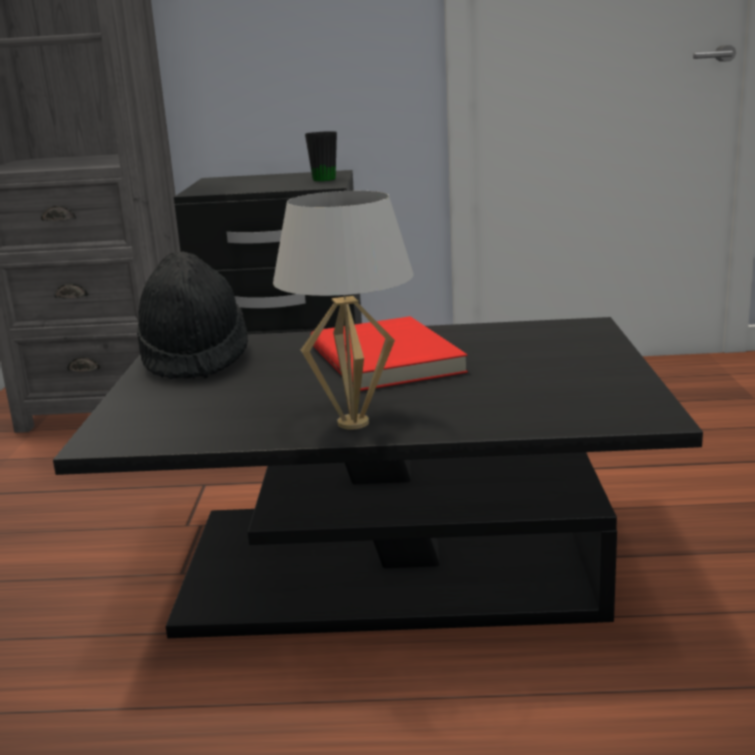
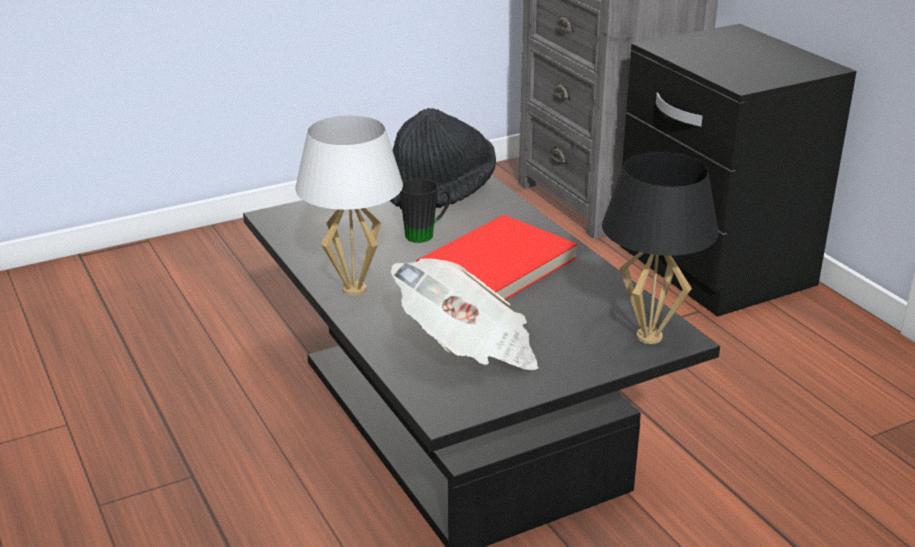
camera: 60 degrees right, 10 degrees up
(324, 178) = (782, 73): black mug -> black mug (426, 234)
(538, 392) = (468, 348): none -> newspaper
(578, 332) = (648, 337): none -> black table lamp

